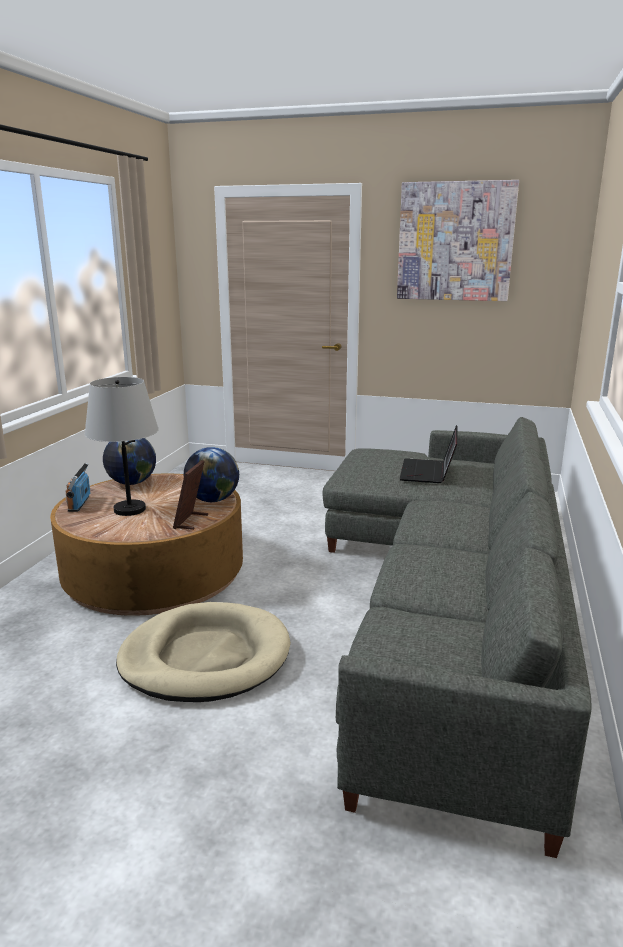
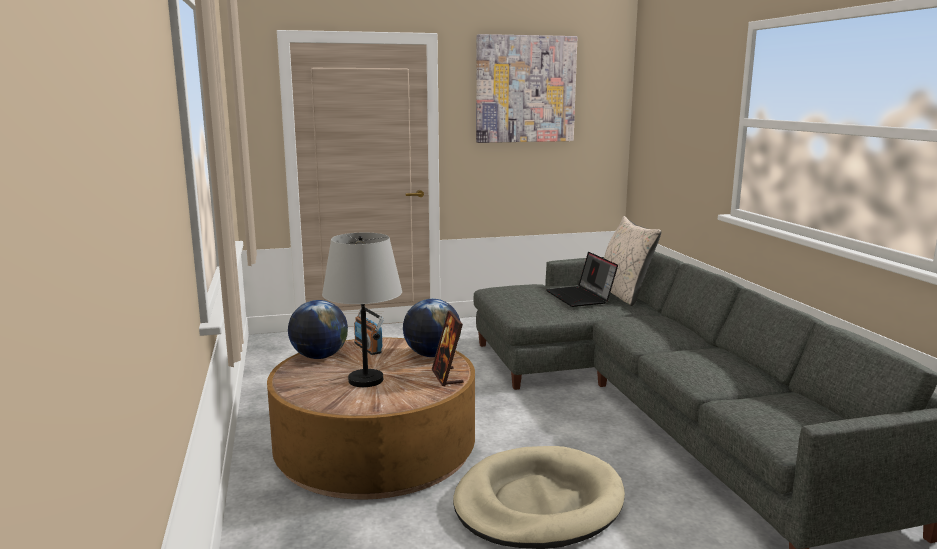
camera: 30 degrees left, 5 degrees down
(79, 504) = (299, 387): radio -> radio (368, 348)
(483, 478) = (623, 294): none -> beige pillow

